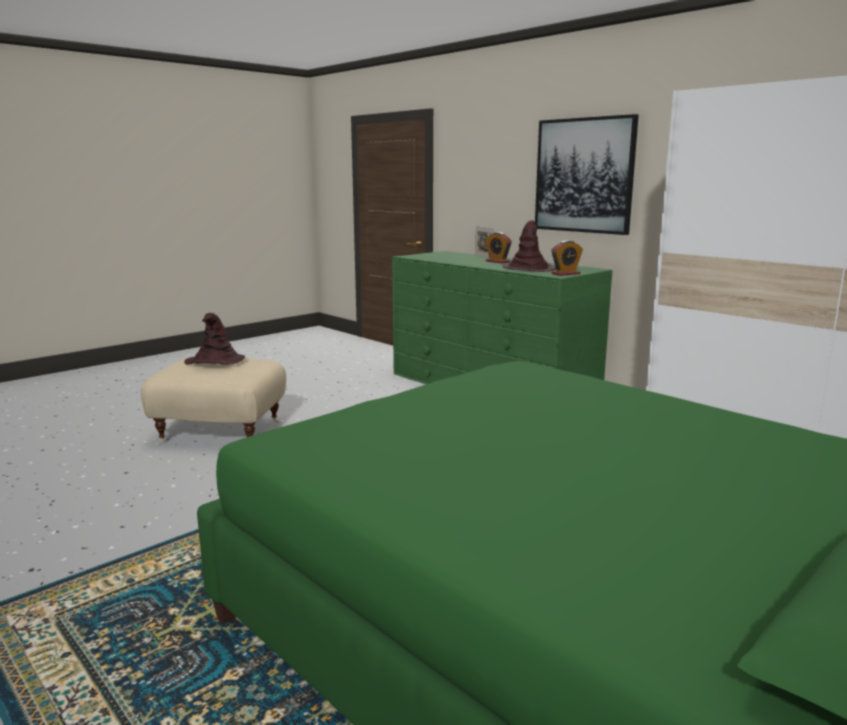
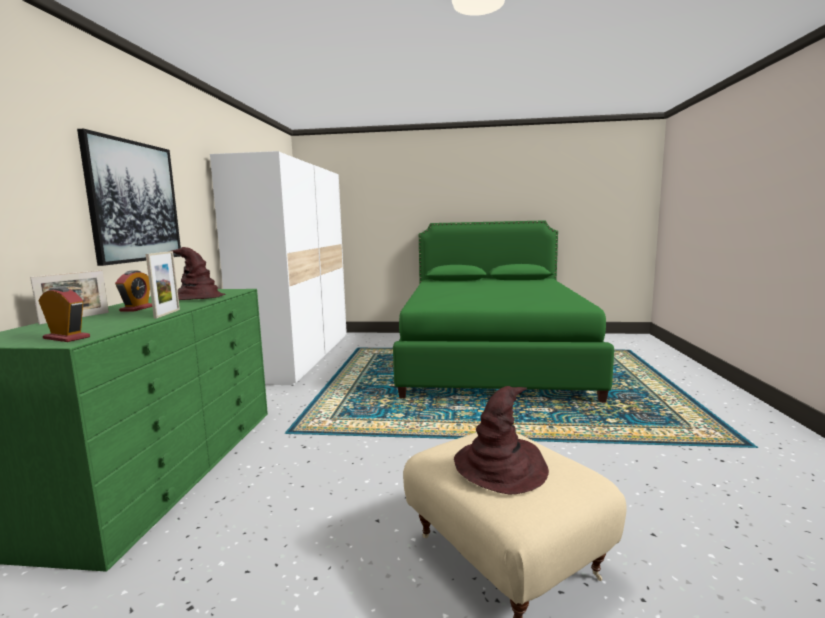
camera: 130 degrees left, 5 degrees down
(456, 263) = (167, 313): none -> picture frame
(565, 274) = (227, 290): alarm clock -> alarm clock (66, 338)

